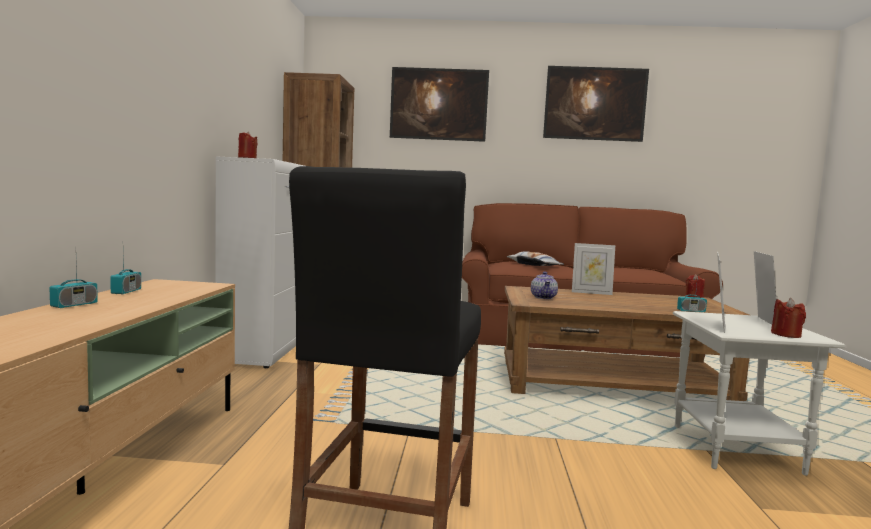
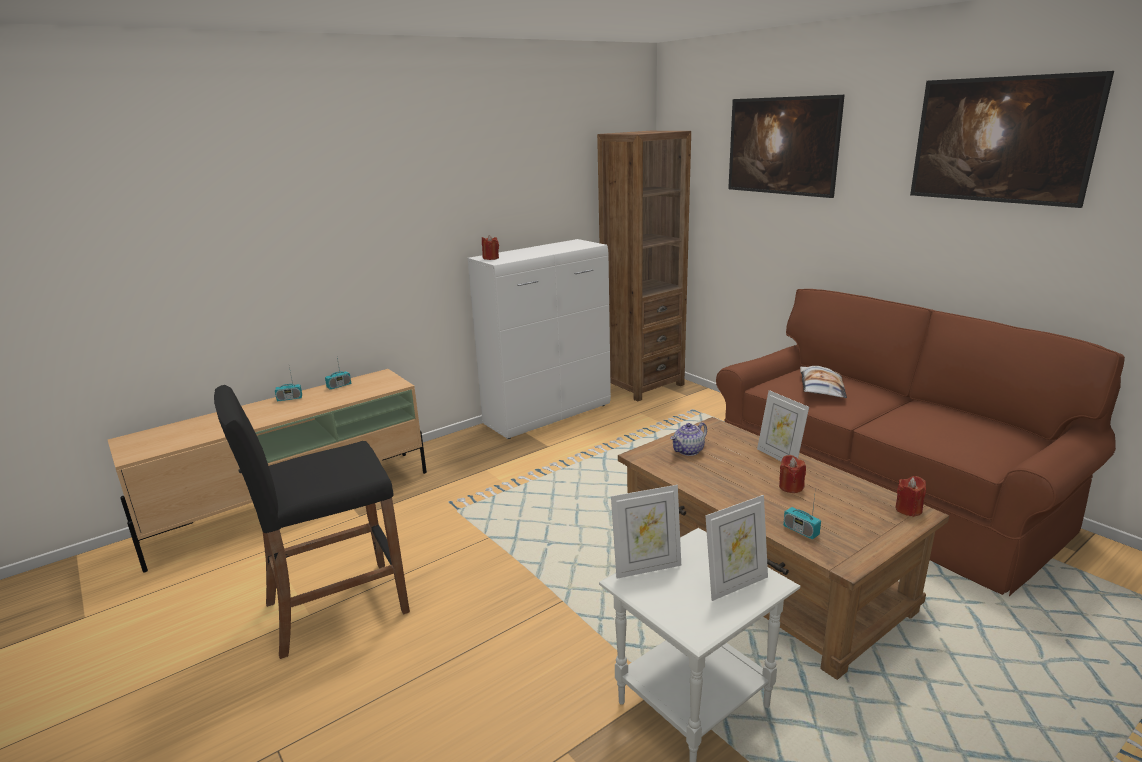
camera: 50 degrees right, 15 degrees up
(786, 334) = (676, 612): red candle -> red candle (790, 487)

